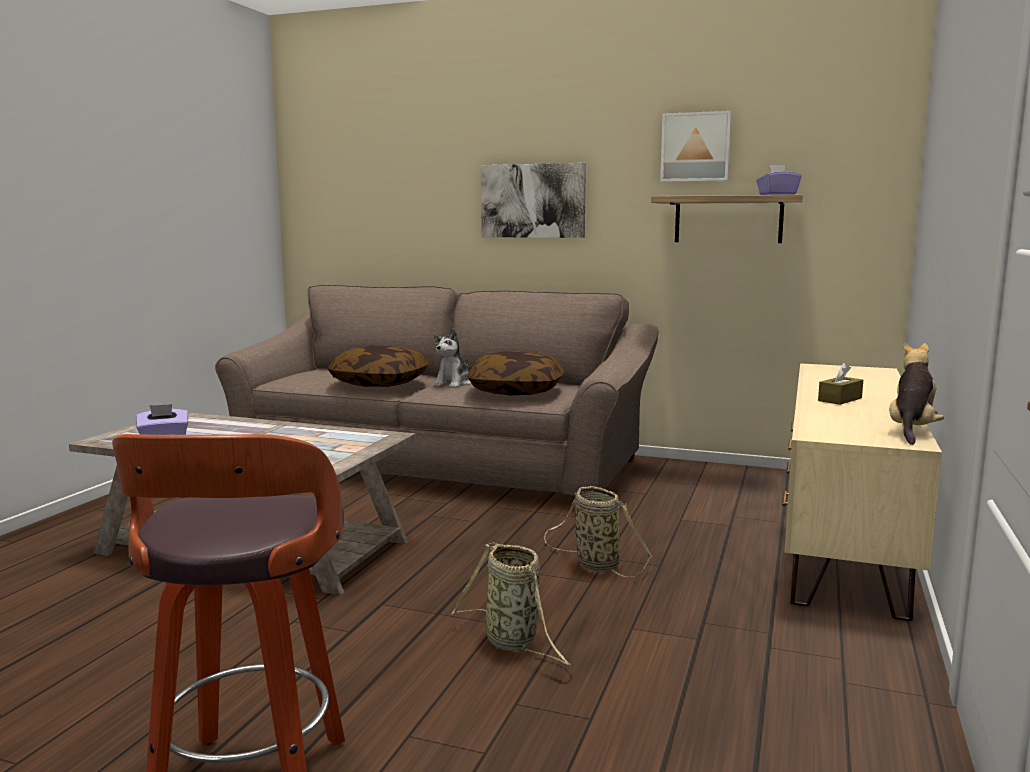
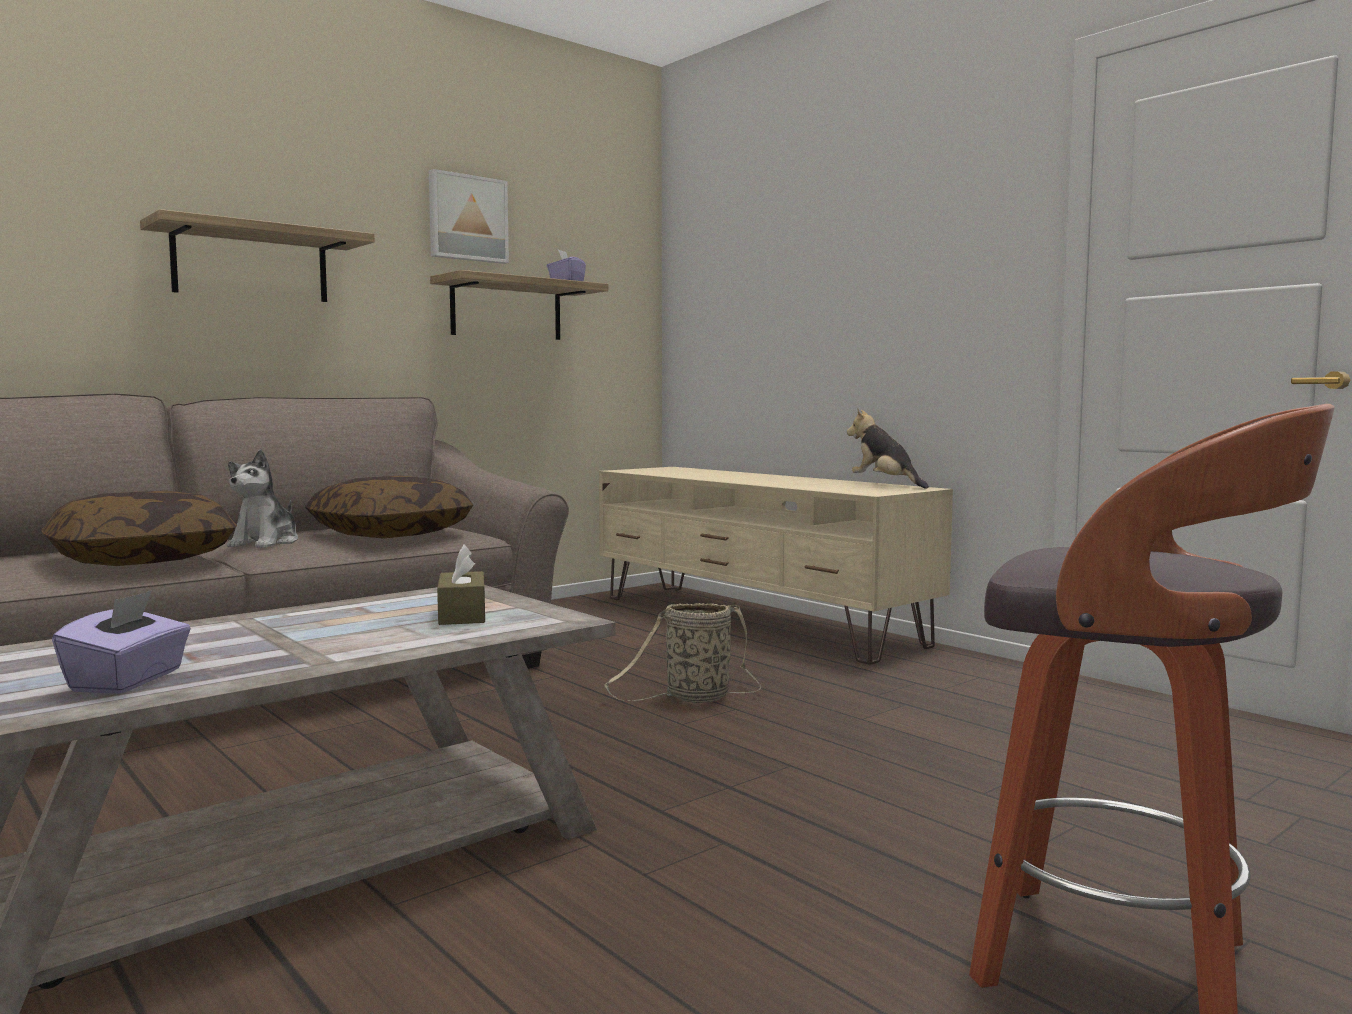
camera: 60 degrees left, 5 degrees down
(454, 384) = (266, 543): plush toy -> plush toy turned 45 degrees clockwise
(514, 642) = (846, 767): basket -> none
(533, 201) = (251, 264): picture -> shelf
(840, 399) = (760, 480): brown tissue box -> brown tissue box (462, 614)

